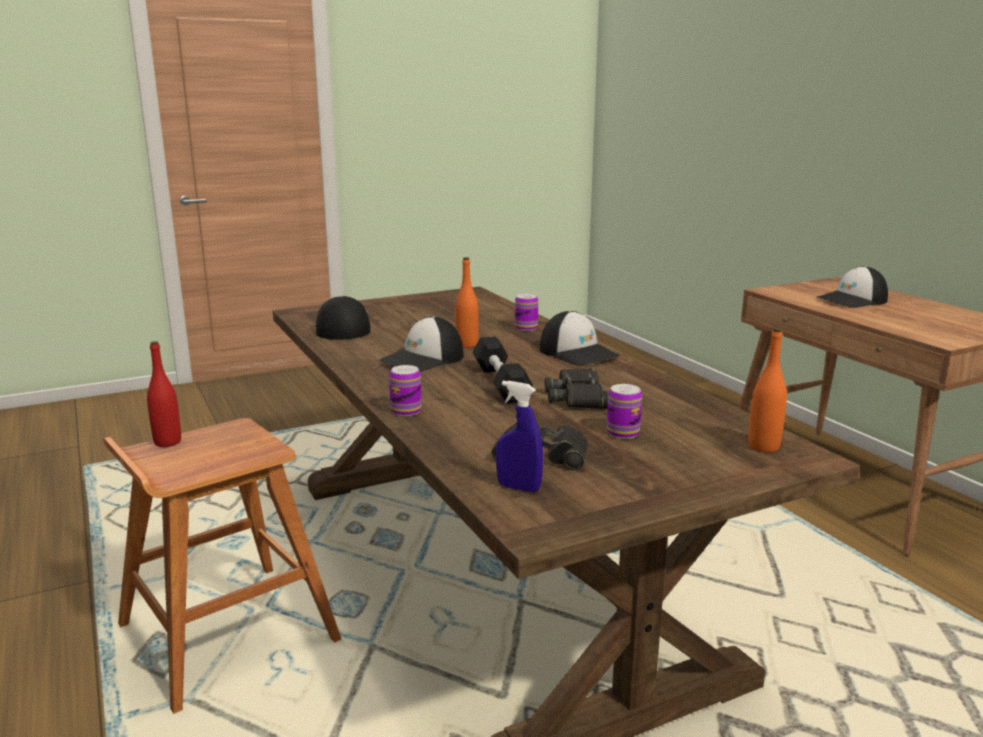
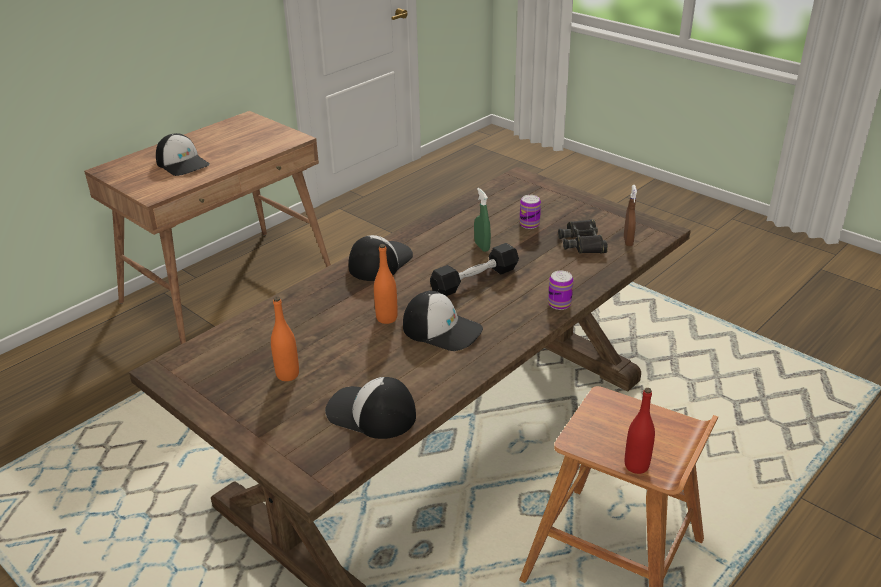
camera: 110 degrees left, 15 degrees up
(341, 328) = (370, 413): cap -> cap turned 60 degrees clockwise
(518, 488) = (628, 241): blue spray bottle -> brown spray bottle
(526, 328) = (315, 300): can -> none
(577, 397) = (482, 246): black binoculars -> green spray bottle
(763, 447) = (515, 187): orange bottle -> orange bottle (287, 374)

